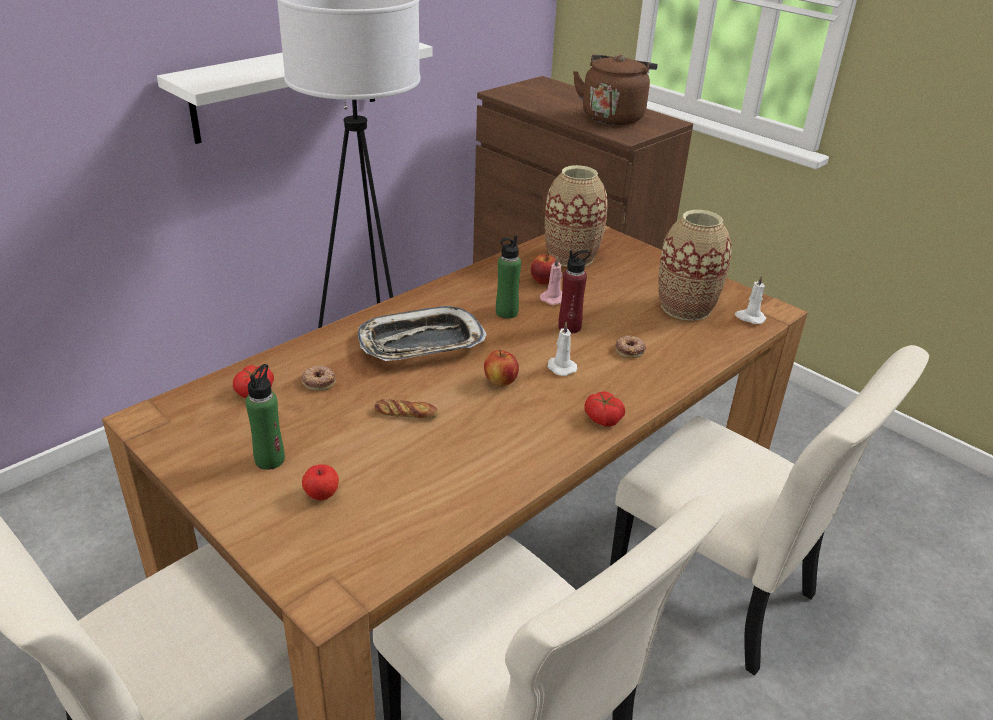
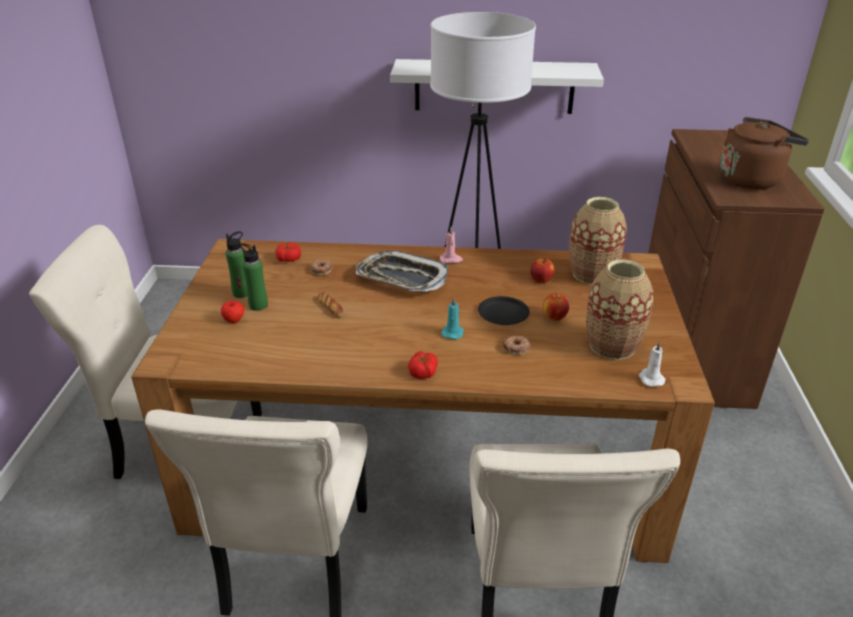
camera: 50 degrees right, 0 degrees up
(500, 381) = (405, 320): apple -> apple (554, 317)
(506, 312) = (481, 286): green bottle -> green bottle (258, 305)
(554, 298) = (527, 293): pink candle -> pink candle (451, 259)
(560, 367) = (453, 332): white candle -> turquoise candle
(569, 327) = (503, 314): red bottle -> black plate

